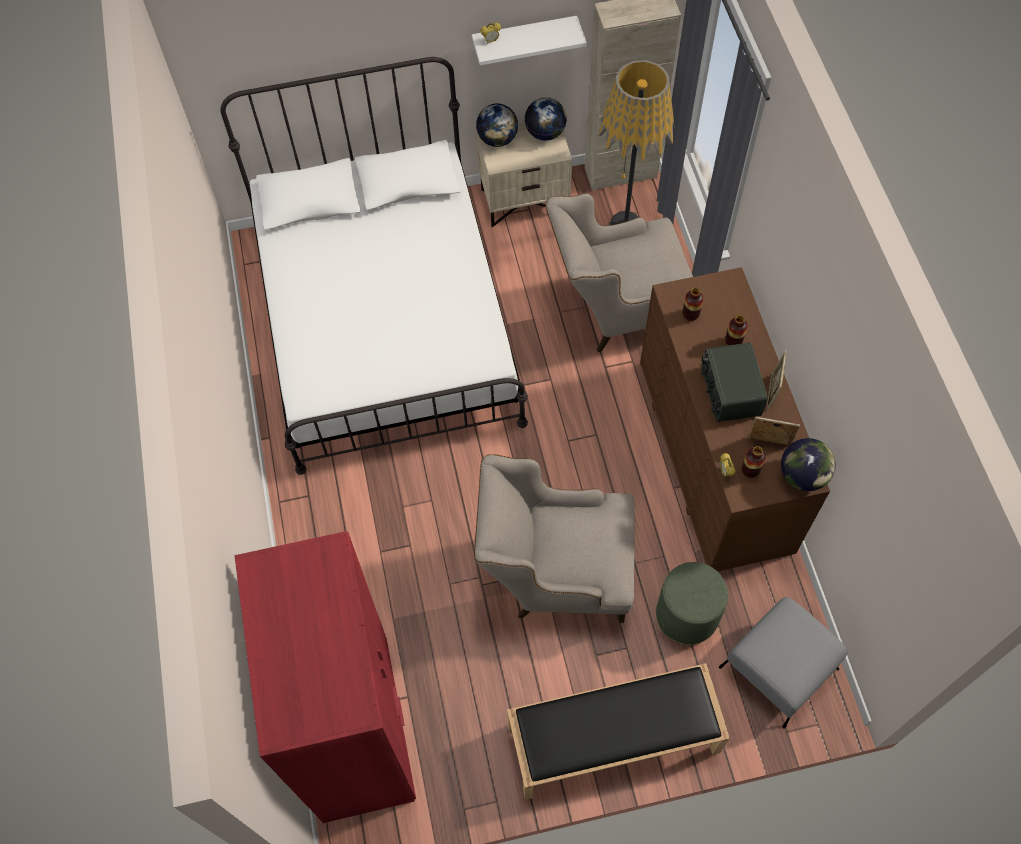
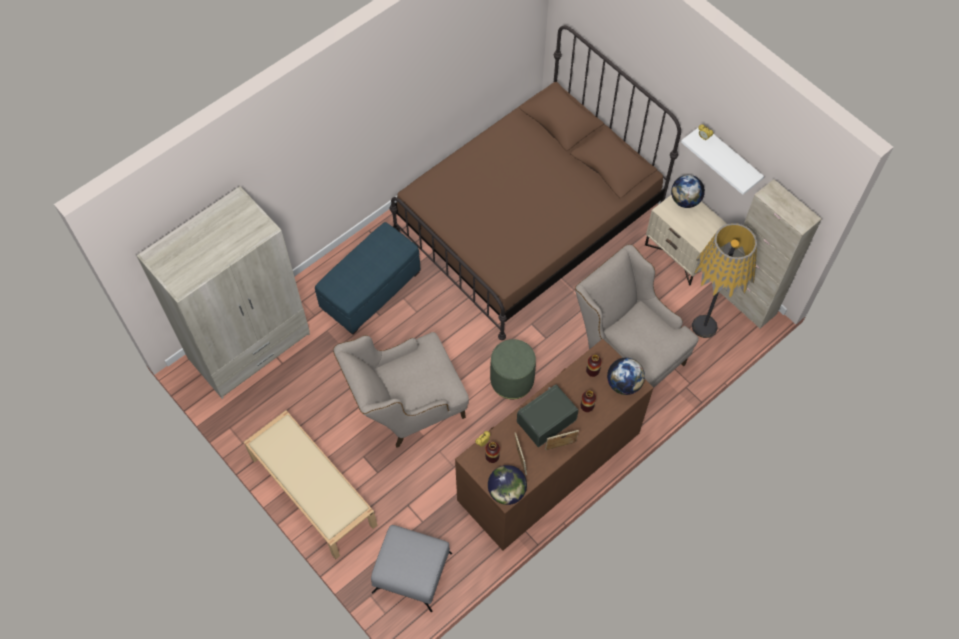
camera: 60 degrees right, 0 degrees up
(357, 728) = (250, 346): red wardrobe -> beige wardrobe
(367, 539) = (370, 290): none -> blue ottoman
(386, 323) = (528, 222): white bed -> brown bed
(545, 133) = (711, 226): globe -> globe (624, 384)
(556, 573) = (406, 407): beige armchair -> beige armchair turned 90 degrees counterclockwise
(612, 740) = (312, 491): black bench -> beige bench
(686, 616) = (418, 499): green ottoman -> green ottoman (512, 380)

